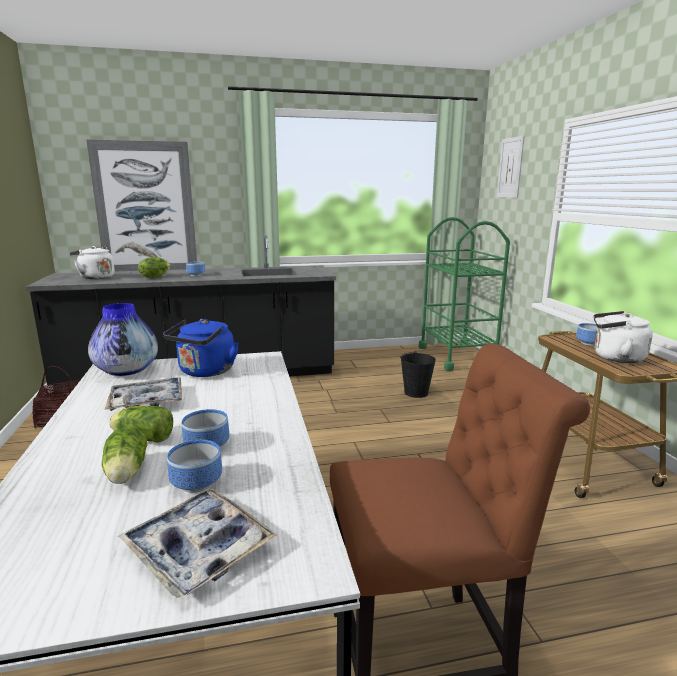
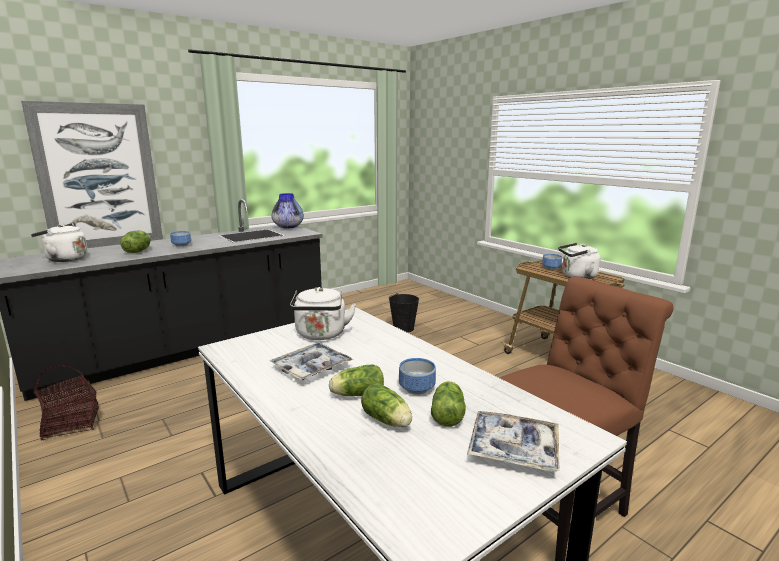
camera: 25 degrees left, 0 degrees up
(127, 371) = (247, 347): vase -> vase (288, 227)
(194, 484) = (448, 414): bowl -> lettuce
(205, 372) = (321, 335): blue kettle -> white kettle
(457, 356) = (410, 293): green cart -> none
(510, 167) = (441, 131): picture -> none

